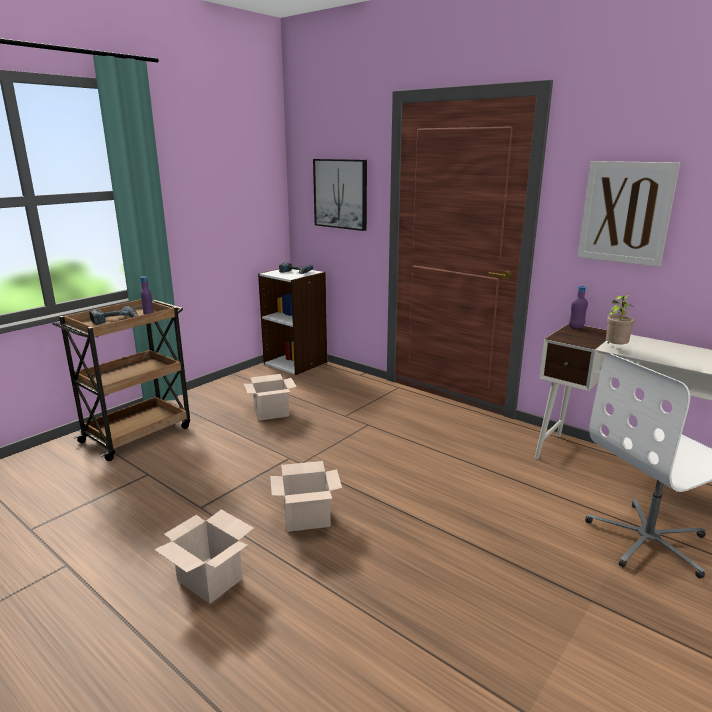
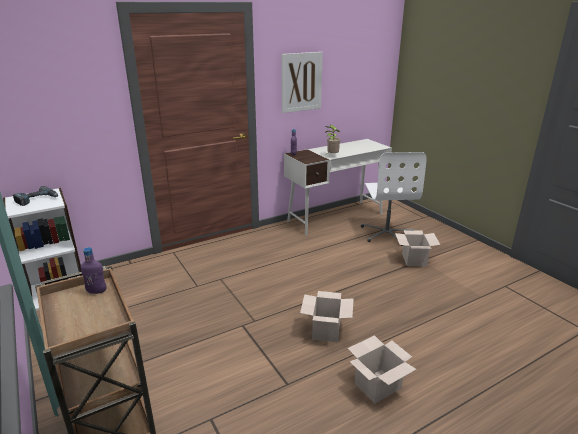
camera: 70 degrees left, 5 degrees up
(115, 320) = (82, 315): power drill -> none
(272, 412) = (154, 322): cardboard box -> cardboard box (413, 259)
(341, 194) = (66, 104): picture -> none

